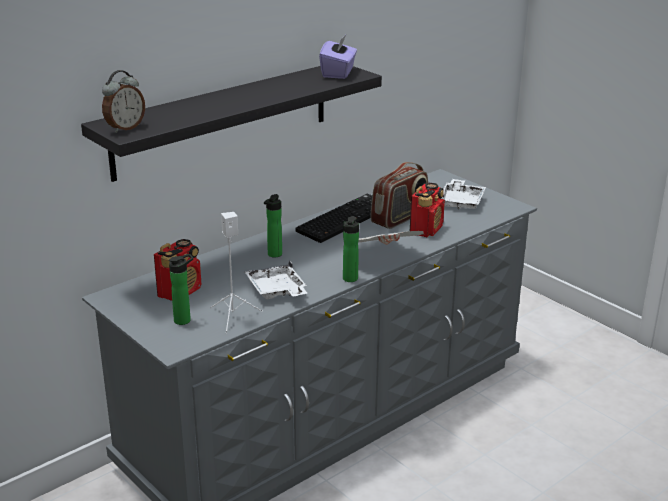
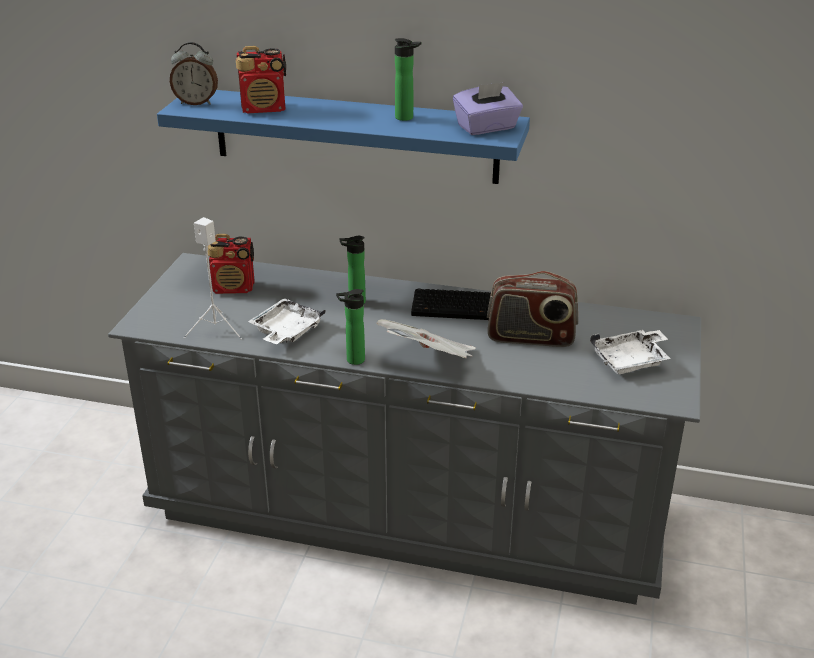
camera: 55 degrees right, 5 degrees up
(184, 320) = (188, 310): bottle -> bottle (407, 118)
(223, 119) = (354, 135): black shelf -> blue shelf
(426, 230) = (525, 364): radio -> radio (264, 109)

